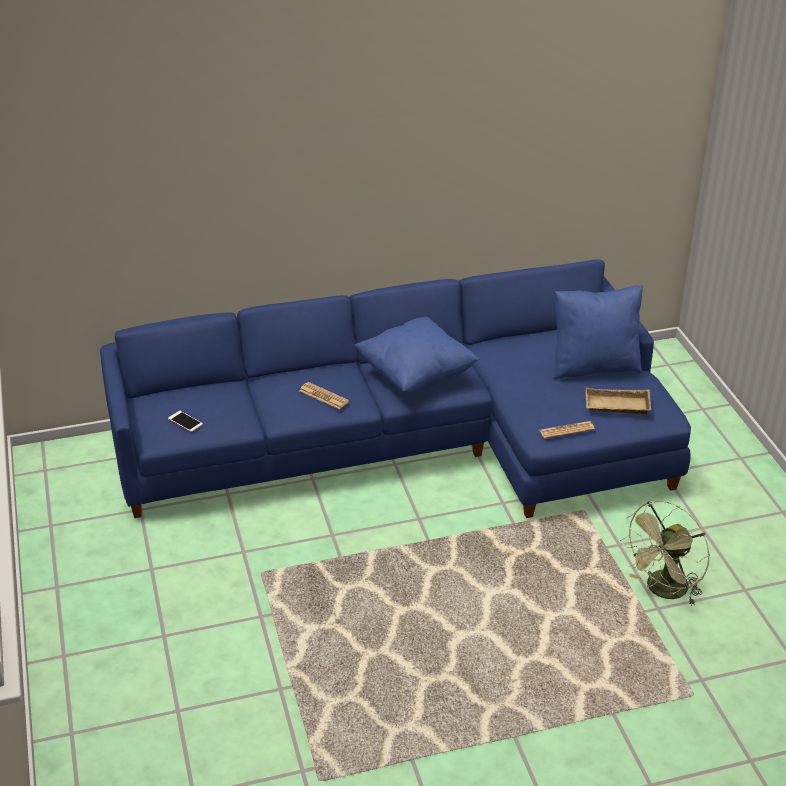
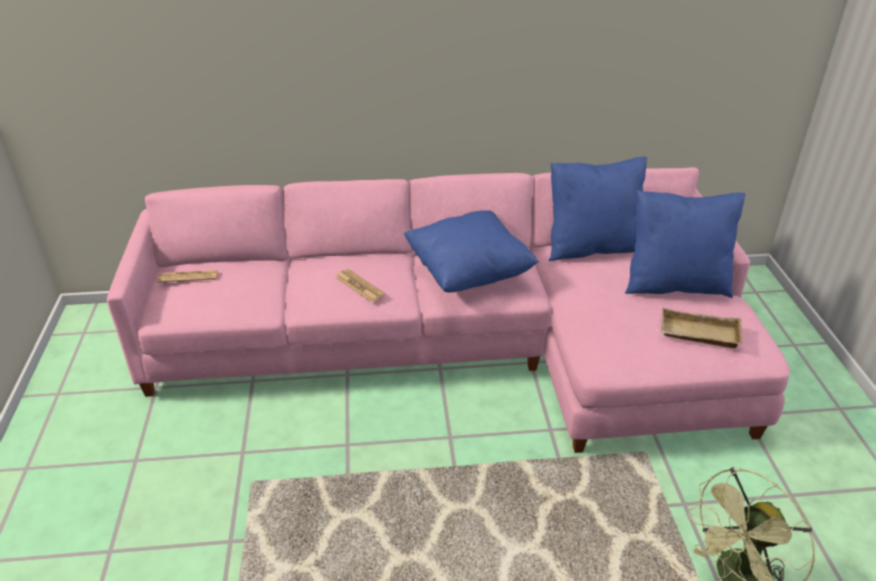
camera: 10 degrees right, 0 degrees up
(185, 421) = (199, 298): phone -> none
(414, 441) = (467, 345): blue sofa -> pink sofa
(518, 340) = (592, 248): none -> blue pillow
(566, 430) = (633, 357): newspaper -> newspaper (188, 277)

